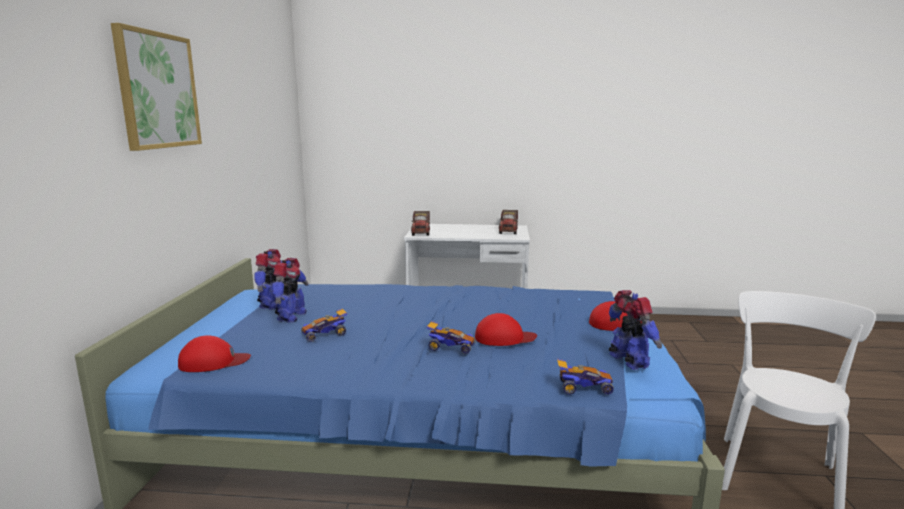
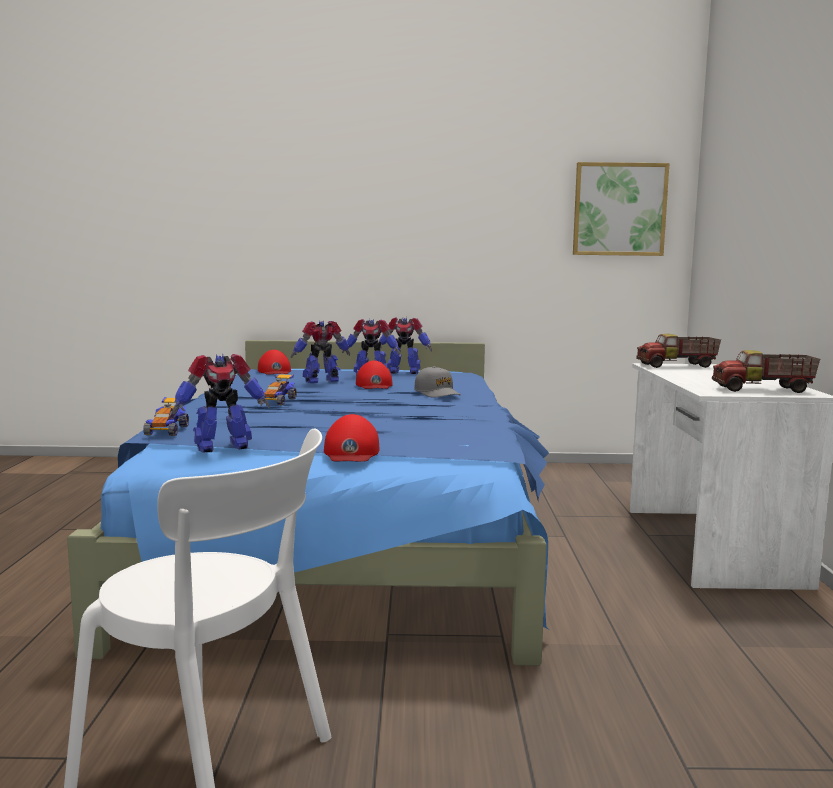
camera: 85 degrees right, 5 degrees down
(157, 90) = (377, 170): picture -> picture (619, 209)
(325, 334) = (322, 381): toy car -> toy robot
(410, 296) = (437, 393): none -> grey cap
(504, 338) = (298, 412): red cap -> red cap (374, 385)

